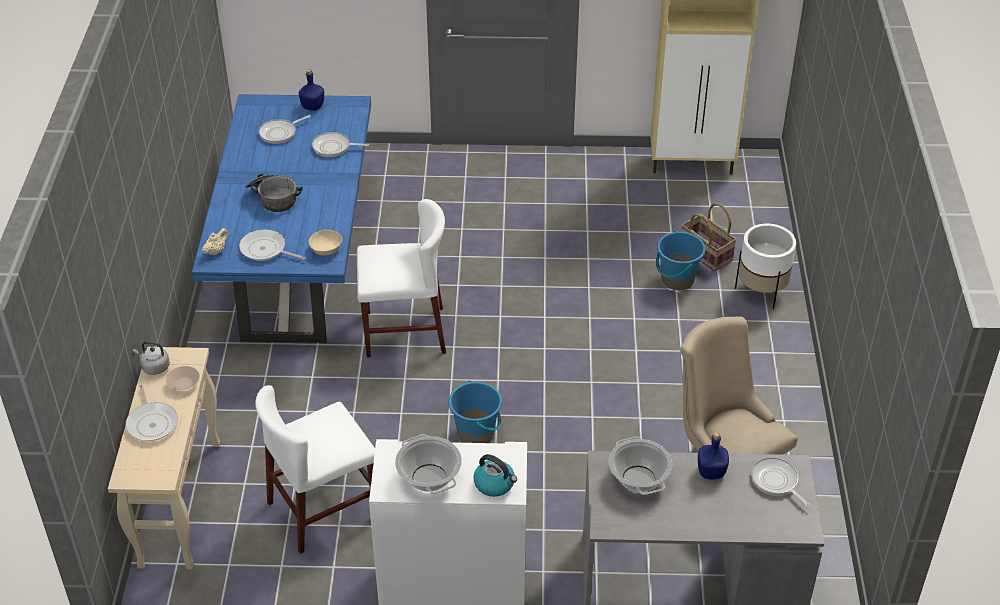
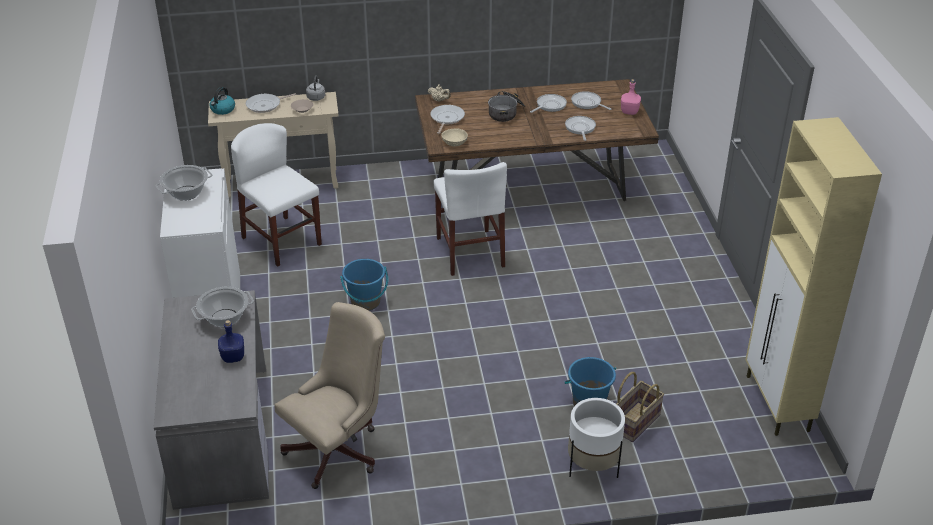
camera: 80 degrees right, 5 degrees down
(298, 264) = (530, 190): blue dining table -> brown dining table
(313, 106) = (630, 112): blue bottle -> pink bottle
(495, 484) = (179, 221): kettle -> kettle (222, 110)
(776, 481) = (223, 396): frying pan -> frying pan (549, 105)

